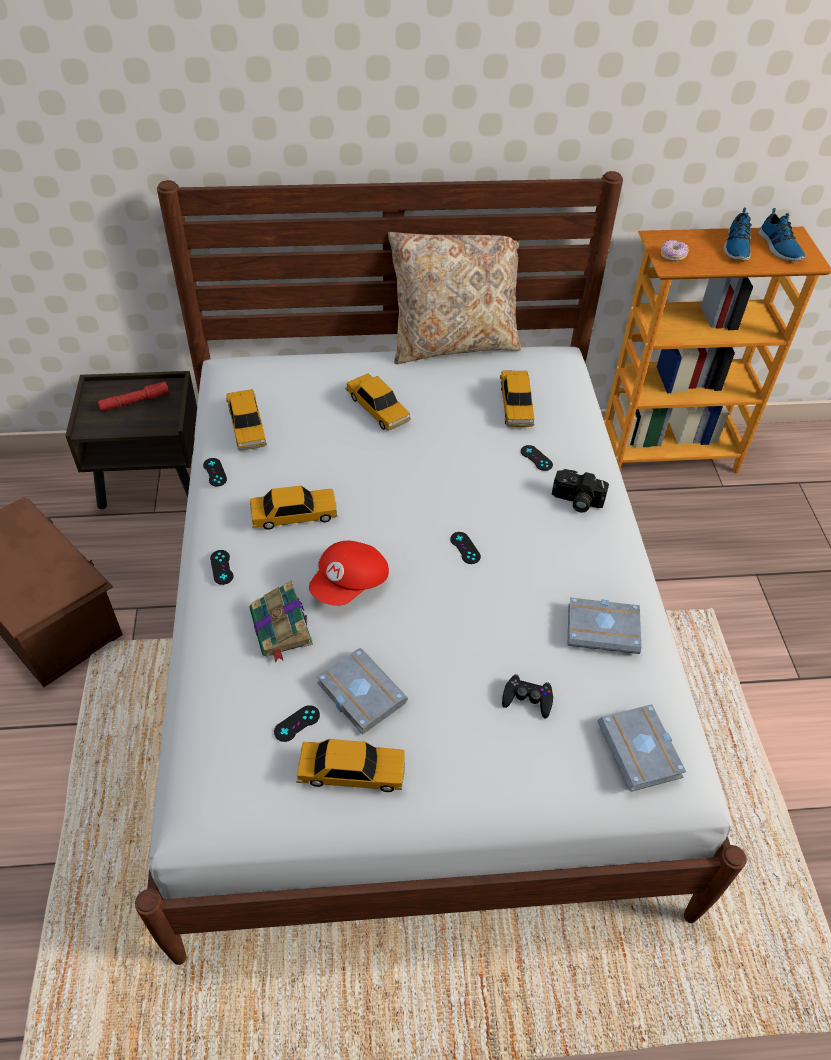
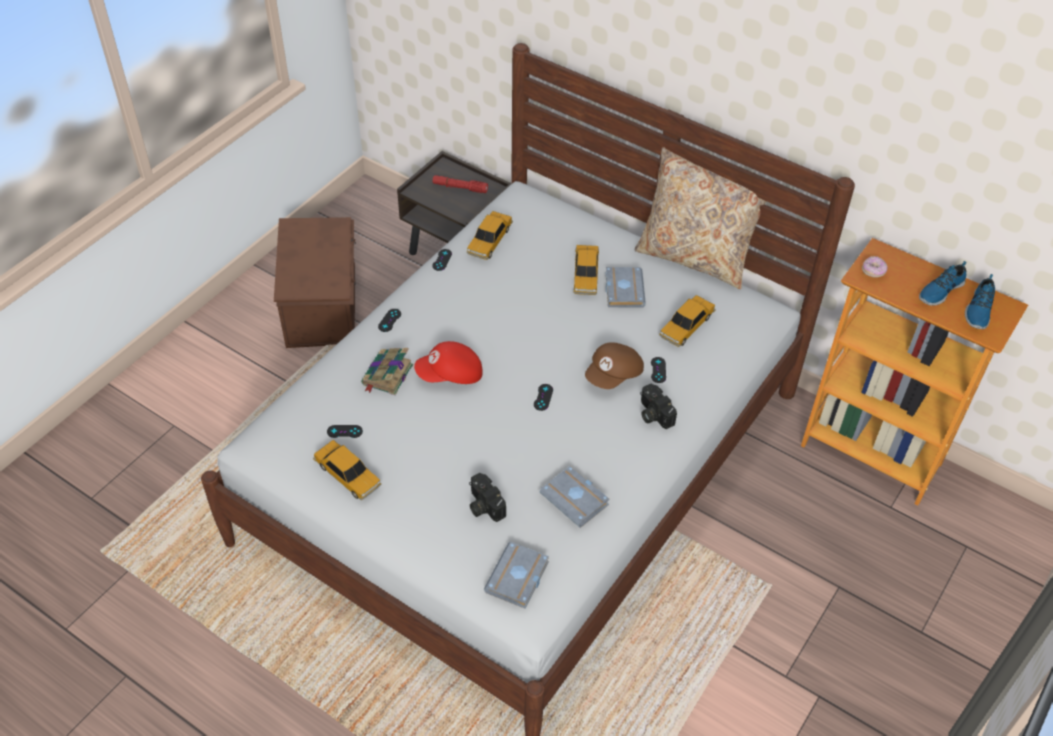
camera: 40 degrees right, 0 degrees up
(294, 514) = (461, 314): toy car -> none
(358, 694) = (392, 438): grey book -> grey book (622, 289)
(505, 486) = (614, 375): none -> brown cap
(527, 699) = (483, 505): black game controller -> camera

